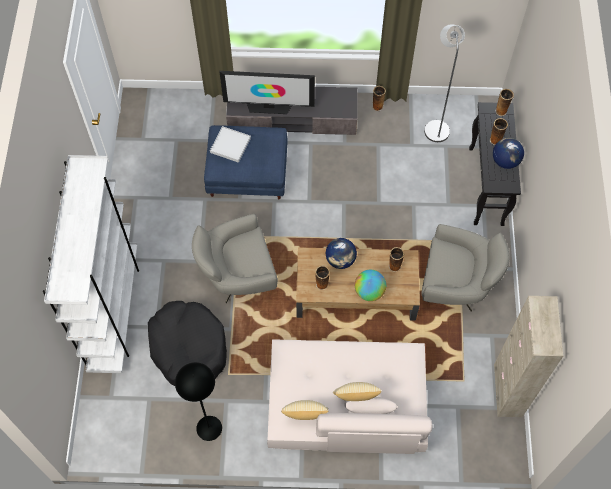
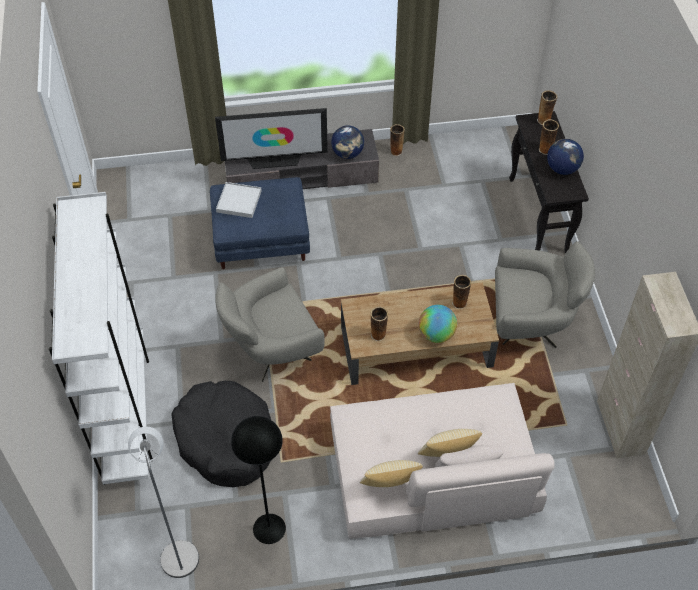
camera: 10 degrees left, 10 degrees down
(340, 260) = (394, 306): globe -> globe (347, 154)
(436, 127) = (466, 163): grey floor lamp -> grey floor lamp (178, 552)

